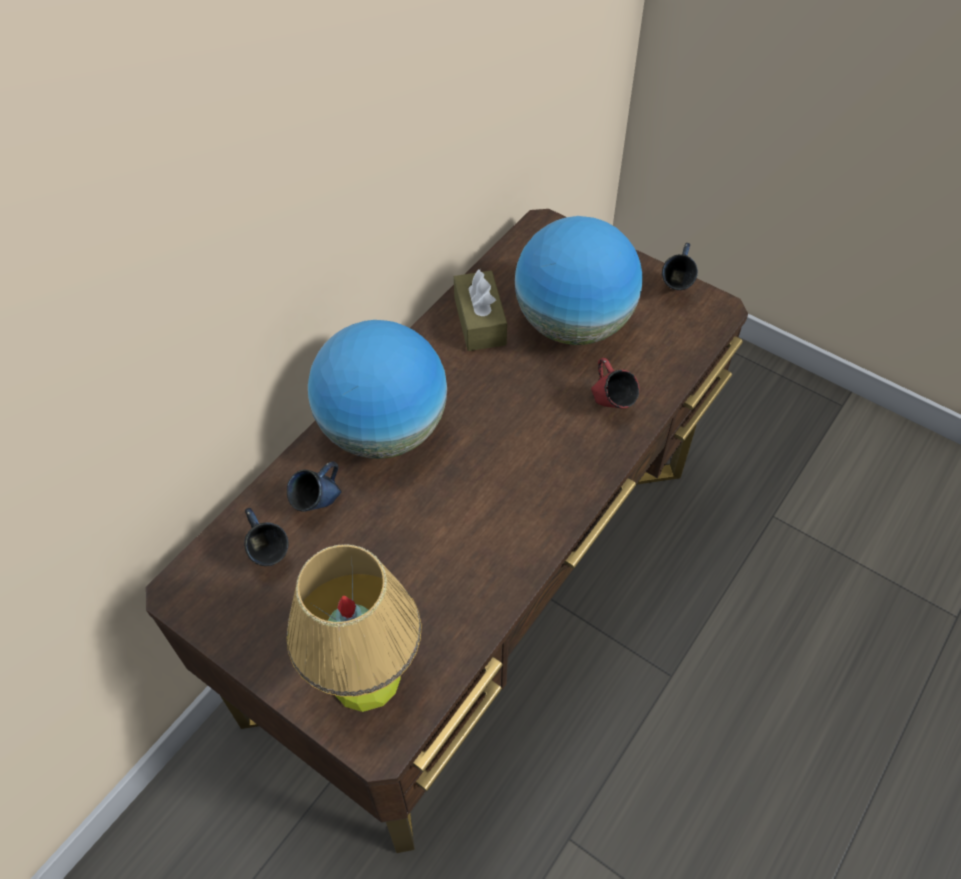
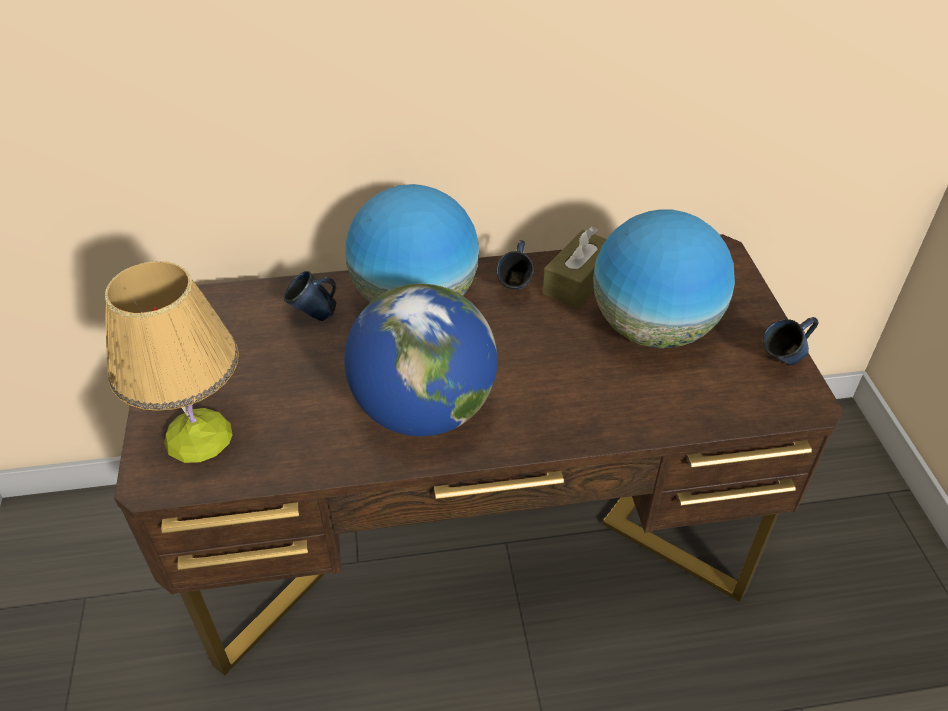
camera: 45 degrees right, 10 degrees down
(268, 555) = (246, 322): blue mug -> blue mug (515, 292)
(502, 510) = (424, 411): none -> globe
(610, 405) = (606, 404): red mug -> none

